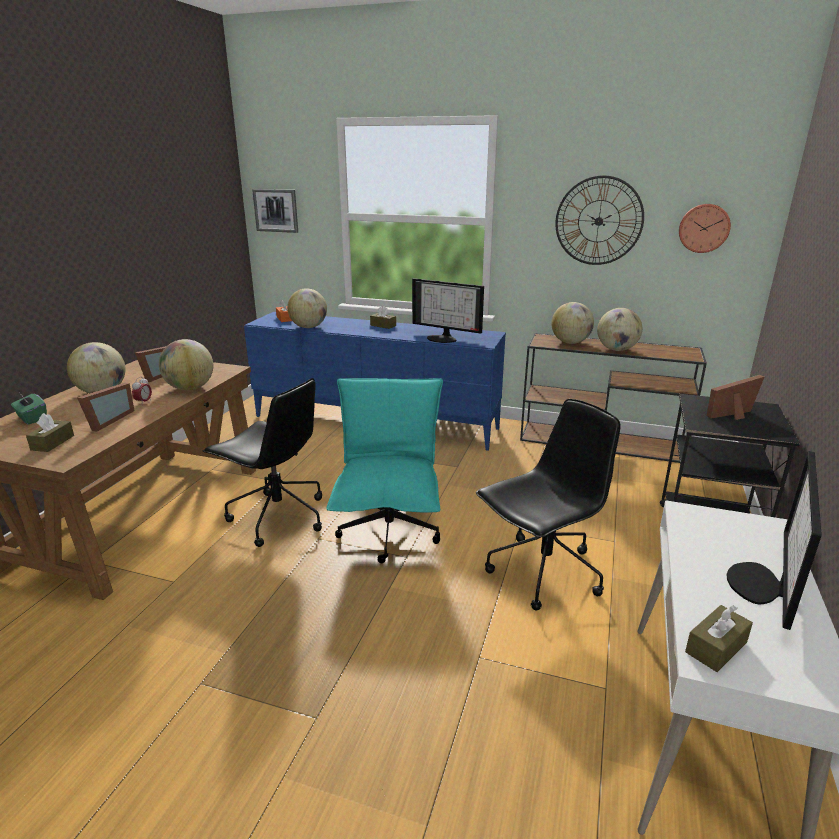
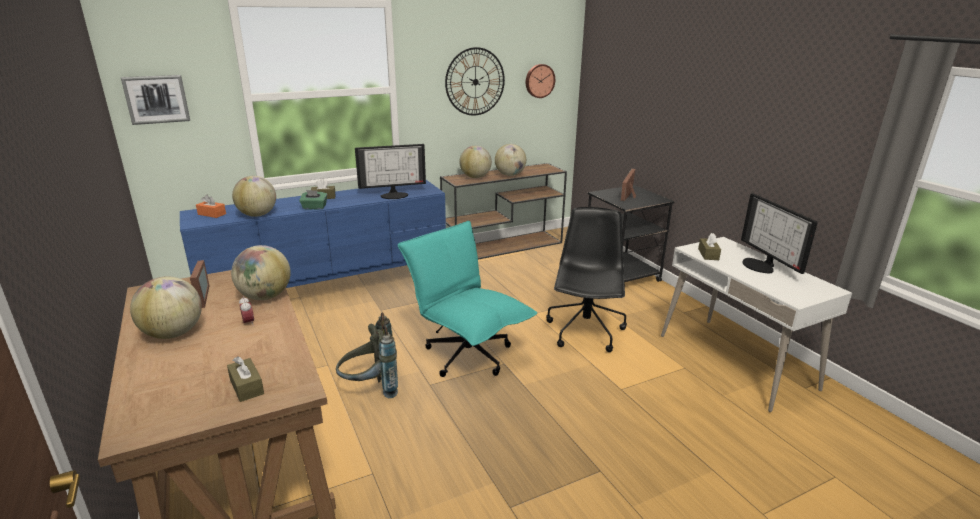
camera: 45 degrees left, 0 degrees up
(32, 418) = (156, 384): green tissue box -> green tissue box (314, 207)
(107, 421) = (253, 349): picture frame -> none
(275, 516) = (370, 389): black office chair -> grey backpack
(716, 647) = (789, 294): brown tissue box -> brown tissue box (708, 254)

